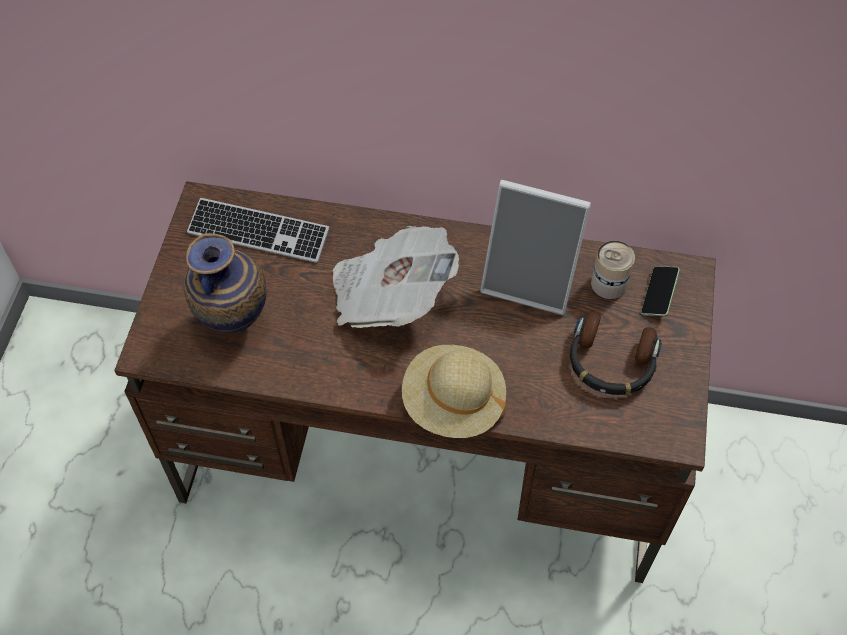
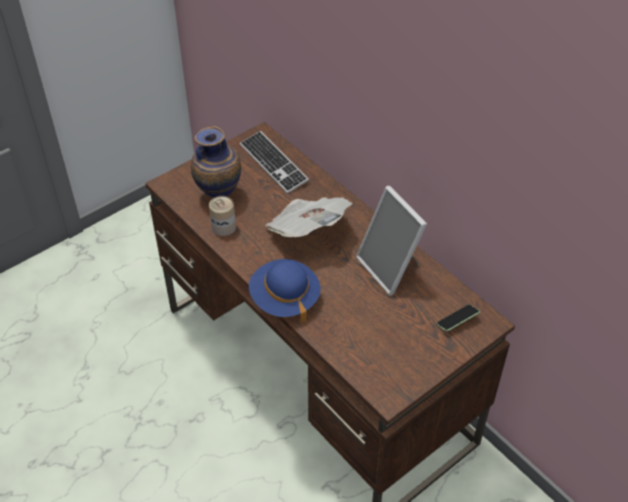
camera: 40 degrees right, 10 degrees down
(453, 403) = (284, 299): beige hat -> blue hat
(609, 283) = (434, 297): can -> can (223, 227)
(610, 362) = (391, 335): headphones -> none

